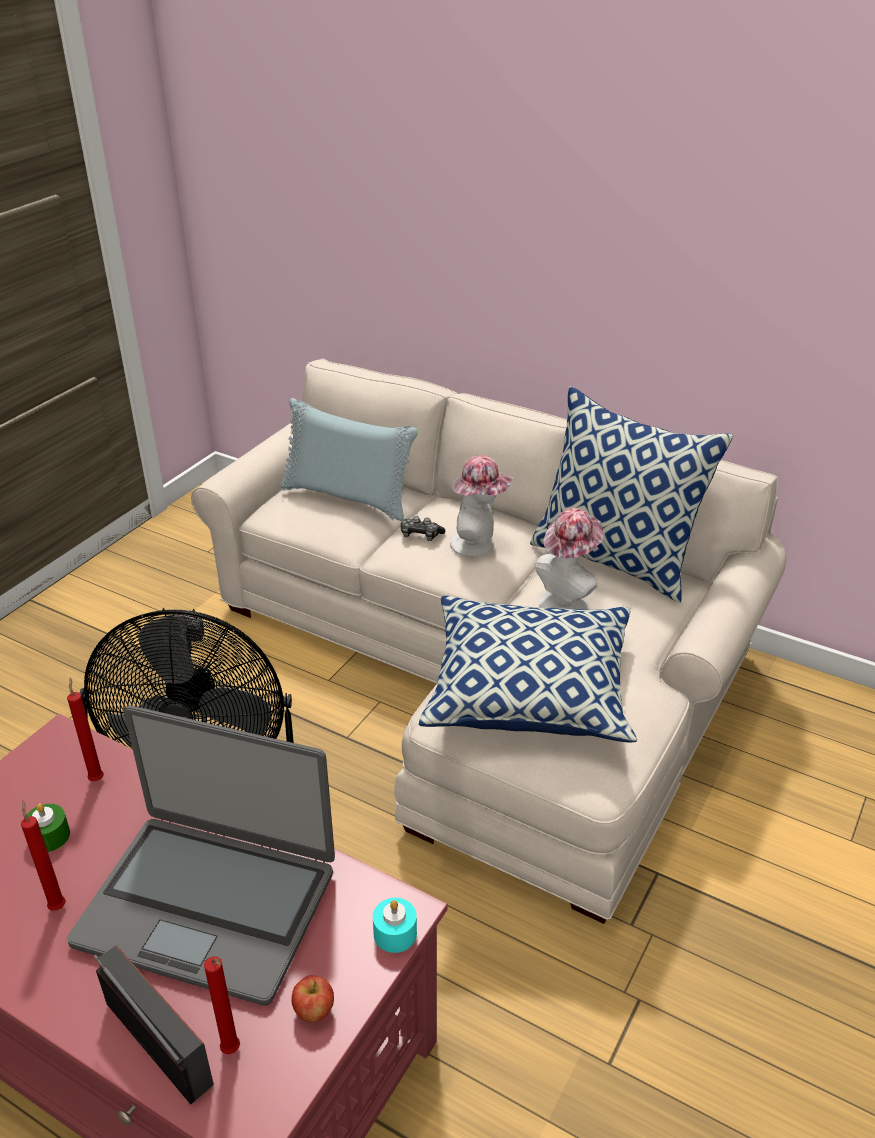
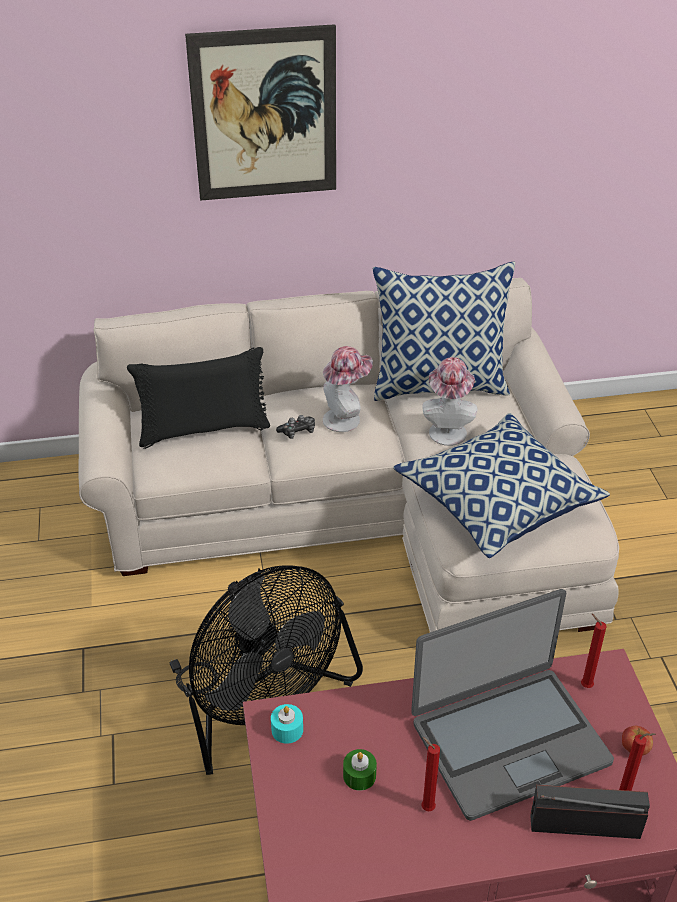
camera: 40 degrees left, 5 degrees up
(97, 778) = (335, 722): red candle -> red candle (584, 685)
(348, 497) = (204, 429): blue pillow -> black pillow
(395, 933) = (620, 682): turquoise candle -> turquoise candle (287, 730)
(508, 179) = (264, 115): none -> picture

